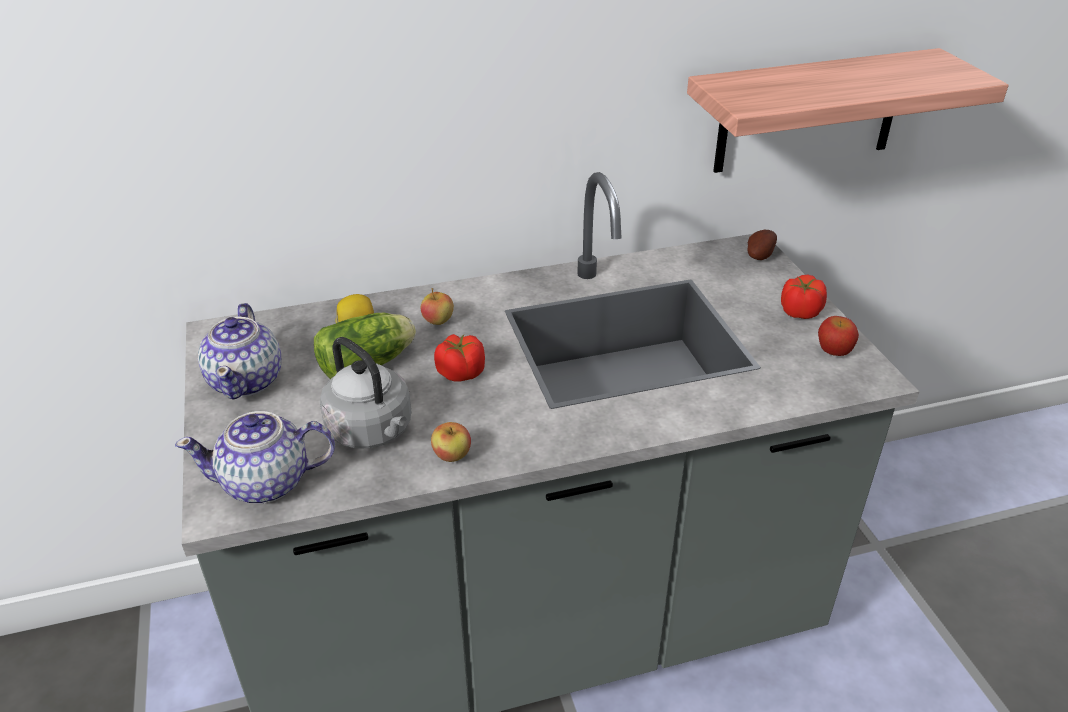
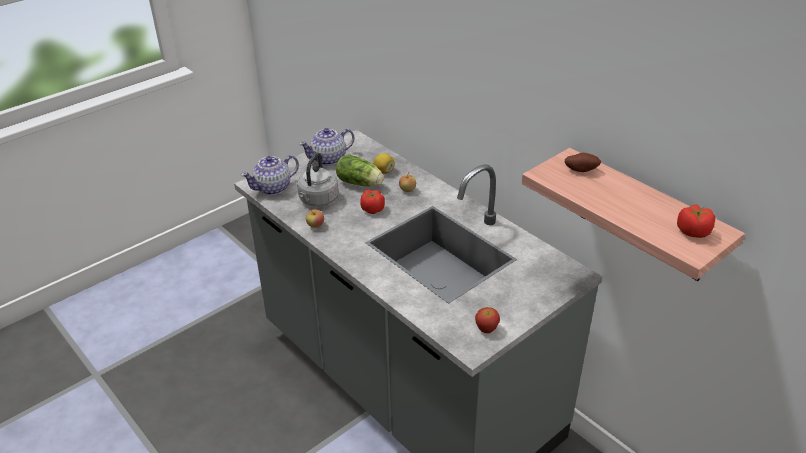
camera: 65 degrees right, 0 degrees up
(267, 483) = (273, 188): teapot -> teapot turned 90 degrees counterclockwise
(758, 255) = (569, 279): potato -> potato (581, 169)
(800, 312) = (517, 308): tomato -> tomato (692, 232)

